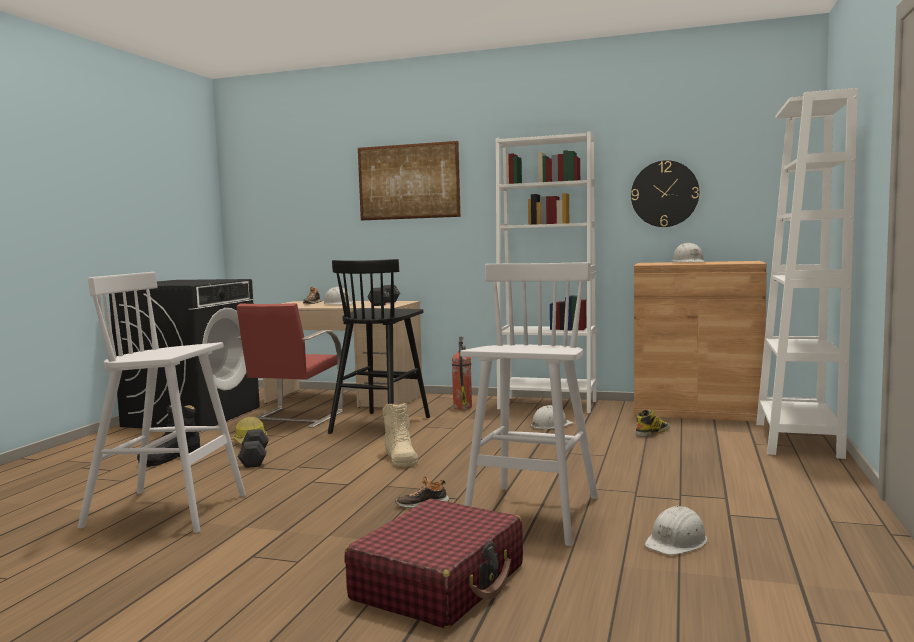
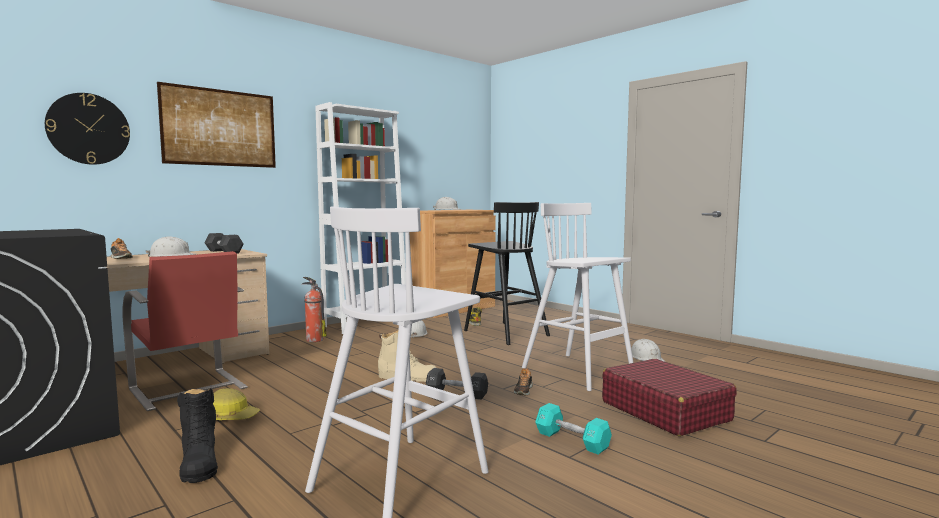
camera: 60 degrees left, 0 degrees up
(254, 458) = (298, 423): black dumbbell -> black dumbbell (457, 394)
(295, 550) = (572, 440): none -> turquoise dumbbell
(381, 424) = (302, 366): black stool -> black stool (504, 333)
(664, 194) = (420, 162): wall clock -> wall clock (88, 129)
(797, 440) = (533, 310): white bookcase -> none

